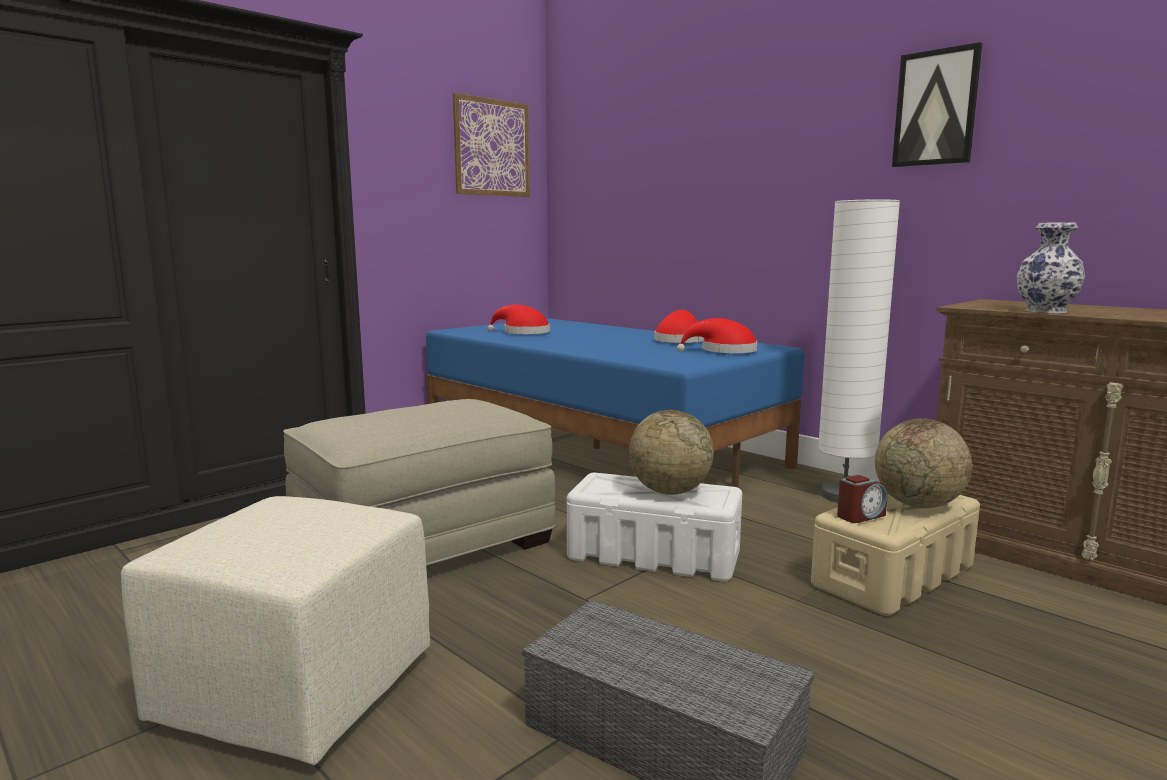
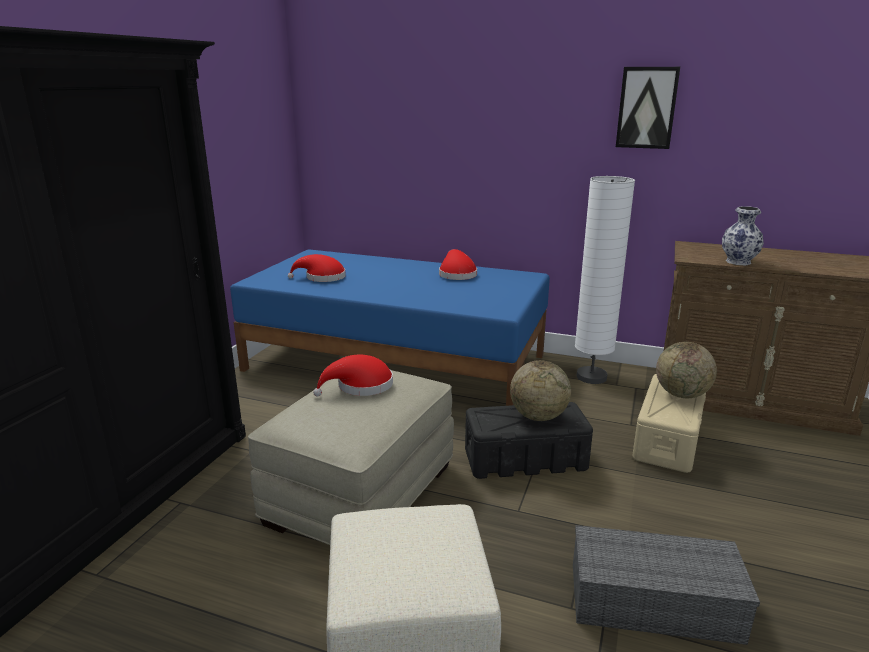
camera: 25 degrees left, 10 degrees up
(492, 146) = (256, 104): picture -> none
(655, 555) = (526, 459): white storage box -> black storage box
(724, 351) = (505, 286): red hat -> red hat (360, 386)
(860, 516) = (662, 412): alarm clock -> none

